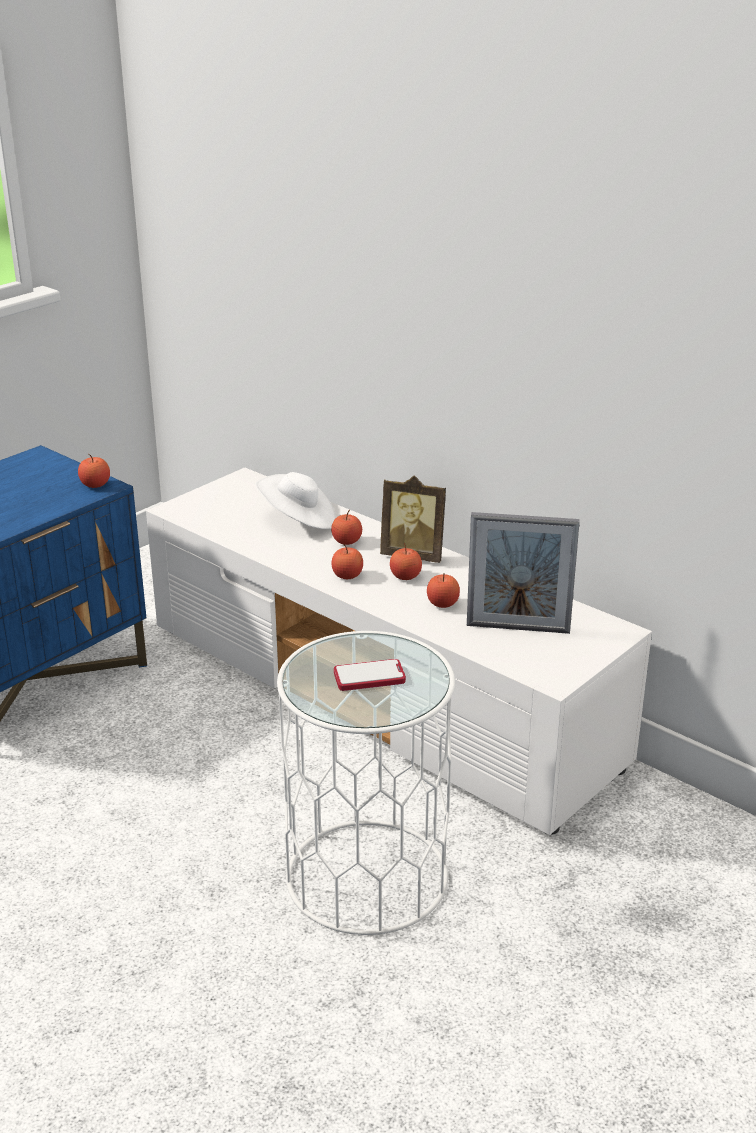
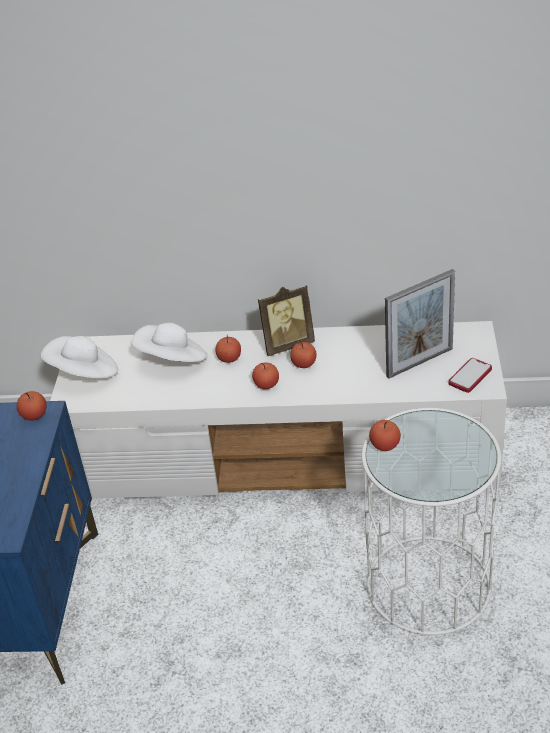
camera: 35 degrees left, 10 degrees up
(215, 497) = (84, 373): none -> white hat
(369, 677) = (433, 452): phone -> phone (470, 376)
(442, 604) = (354, 371): apple -> apple (385, 445)

